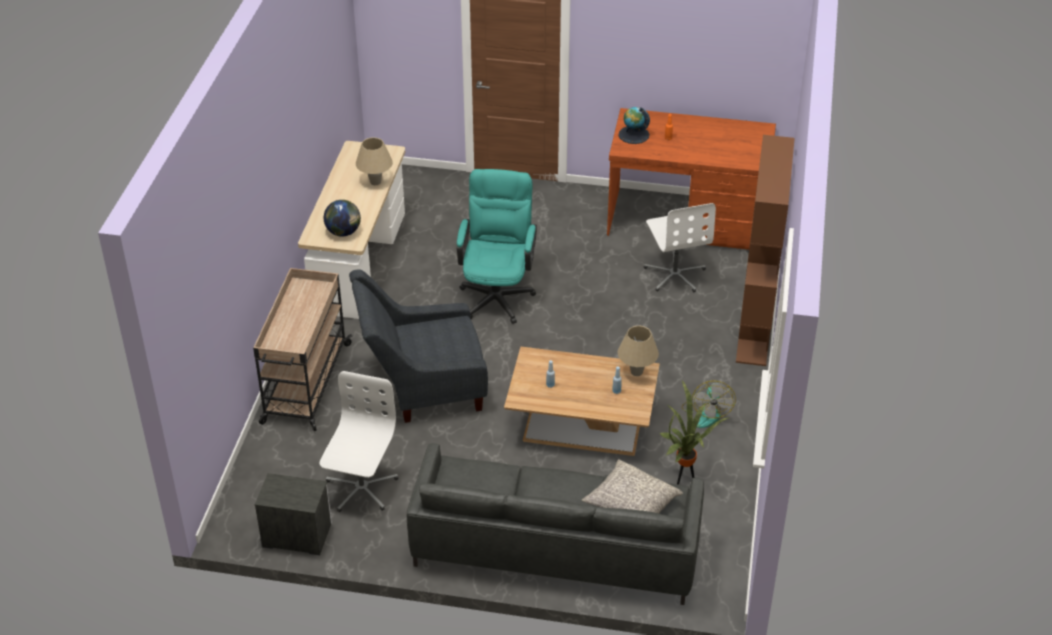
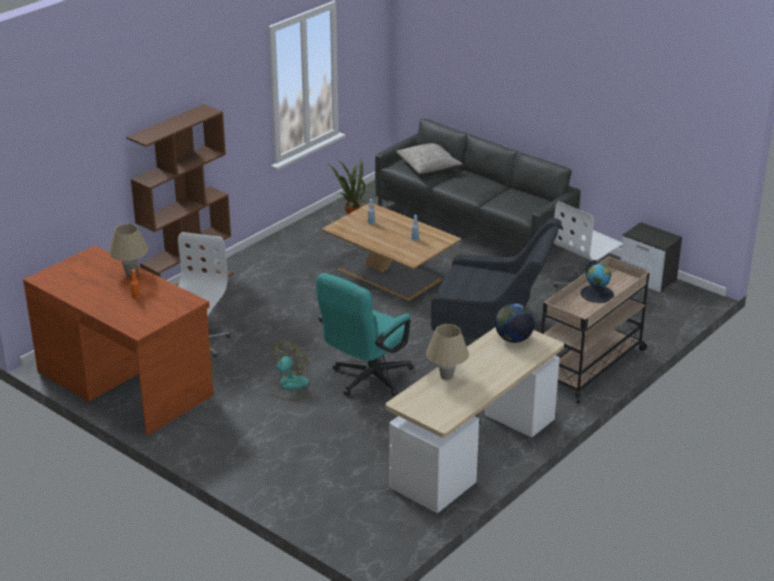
camera: 150 degrees left, 10 degrees down
(633, 135) = (162, 310): globe -> globe (597, 294)
(636, 372) = (344, 228): beige table lamp -> beige table lamp (131, 272)
(706, 413) = (294, 254): fan -> fan (289, 387)

